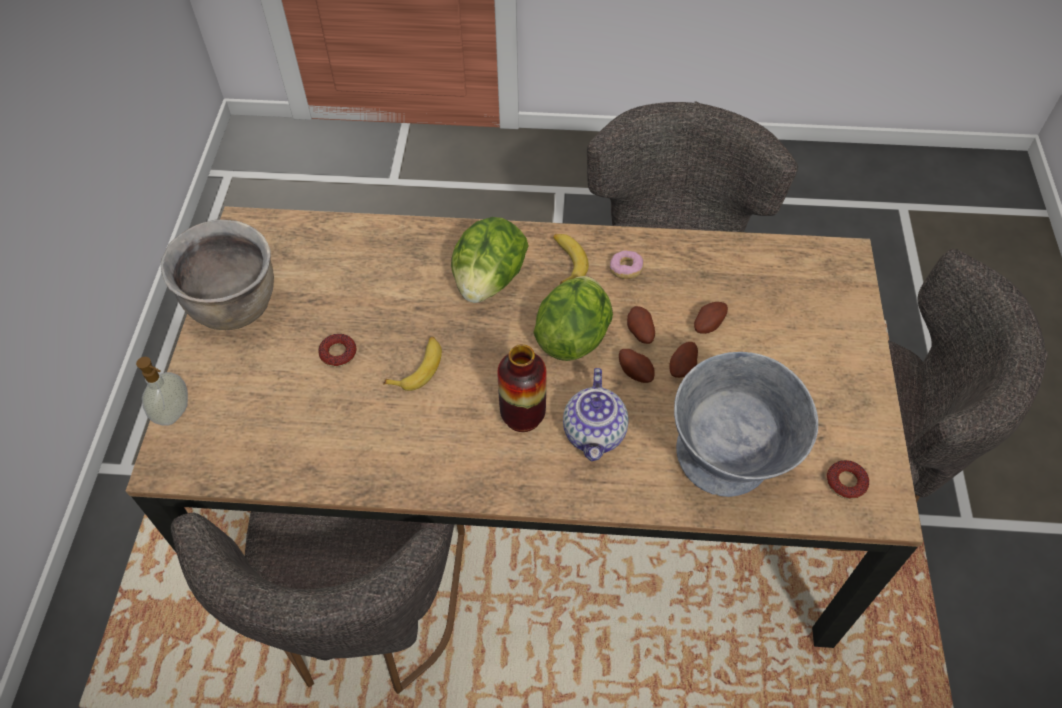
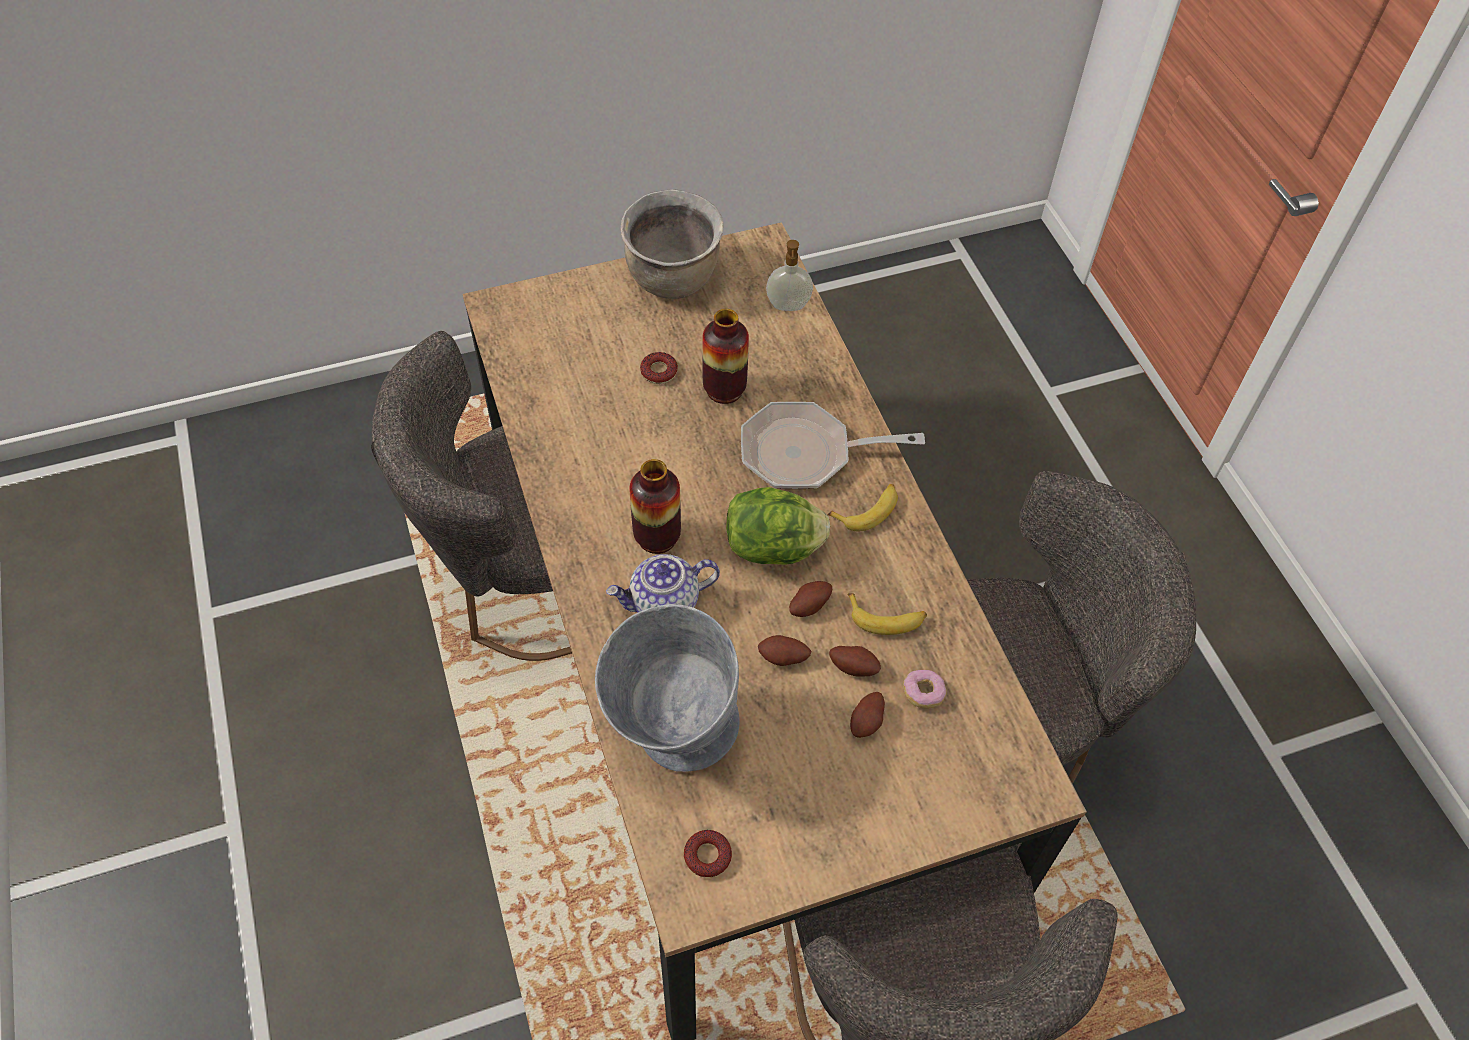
camera: 65 degrees right, 0 degrees up
(175, 413) = (546, 290): soap dispenser -> soap dispenser (788, 306)
(389, 312) = (724, 390): none -> vase
(418, 367) = (672, 436): banana -> banana (886, 618)
(489, 281) = (805, 453): lettuce -> frying pan
(626, 270) = (887, 567): donut -> donut (923, 693)
(636, 372) = (755, 617): potato -> potato (867, 722)

